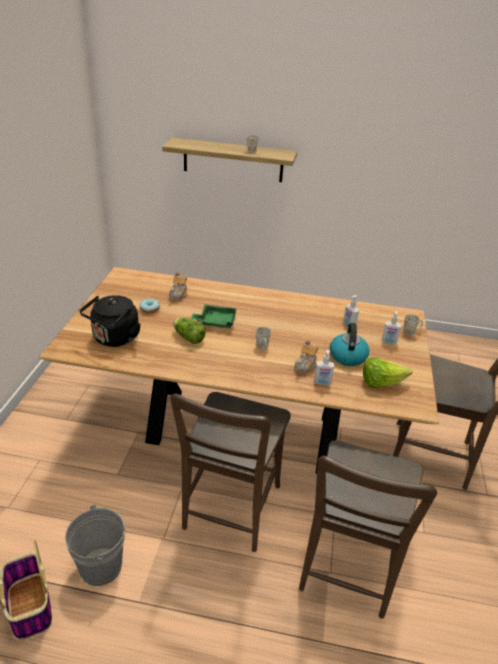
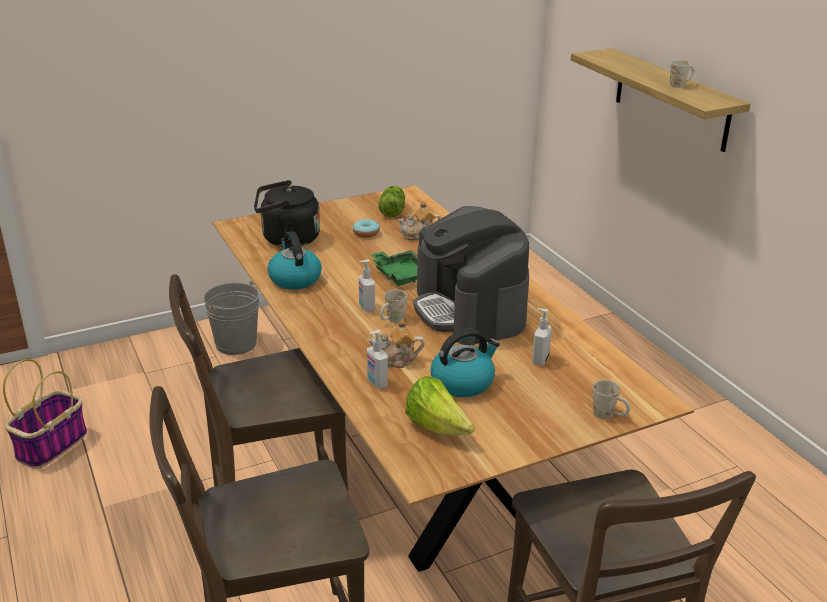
camera: 55 degrees right, 5 degrees down
(101, 566) = (124, 461): grey bucket -> grey bucket (236, 344)
(171, 359) = (294, 279): none -> kettle
(188, 337) = (347, 271): lettuce -> lettuce (393, 210)
(281, 320) = (470, 310): none -> coffee machine
(389, 342) = (549, 404): soap dispenser -> soap dispenser (366, 308)

